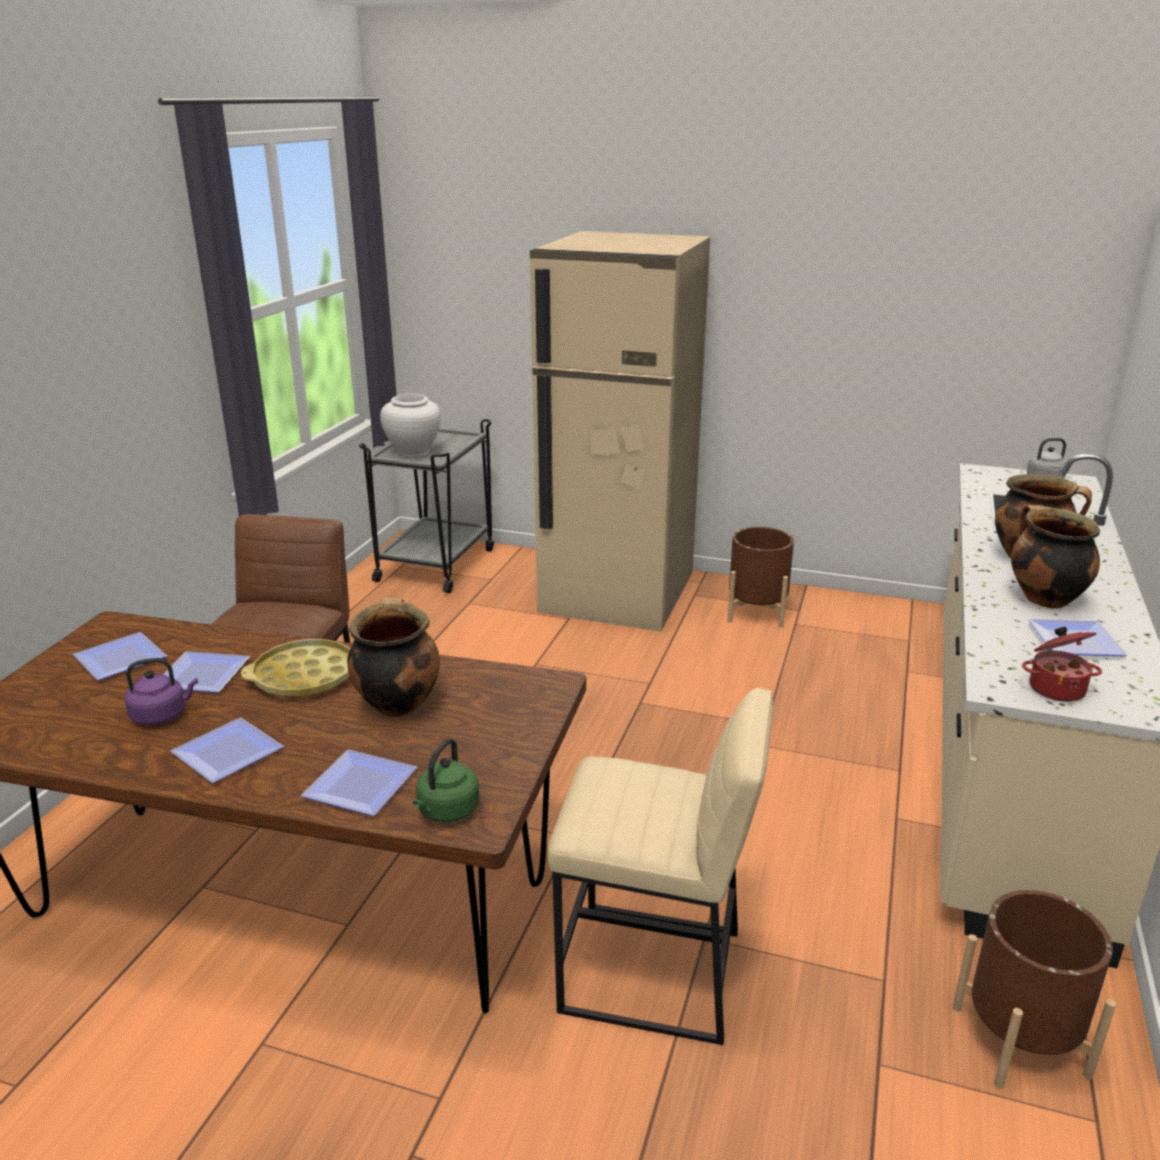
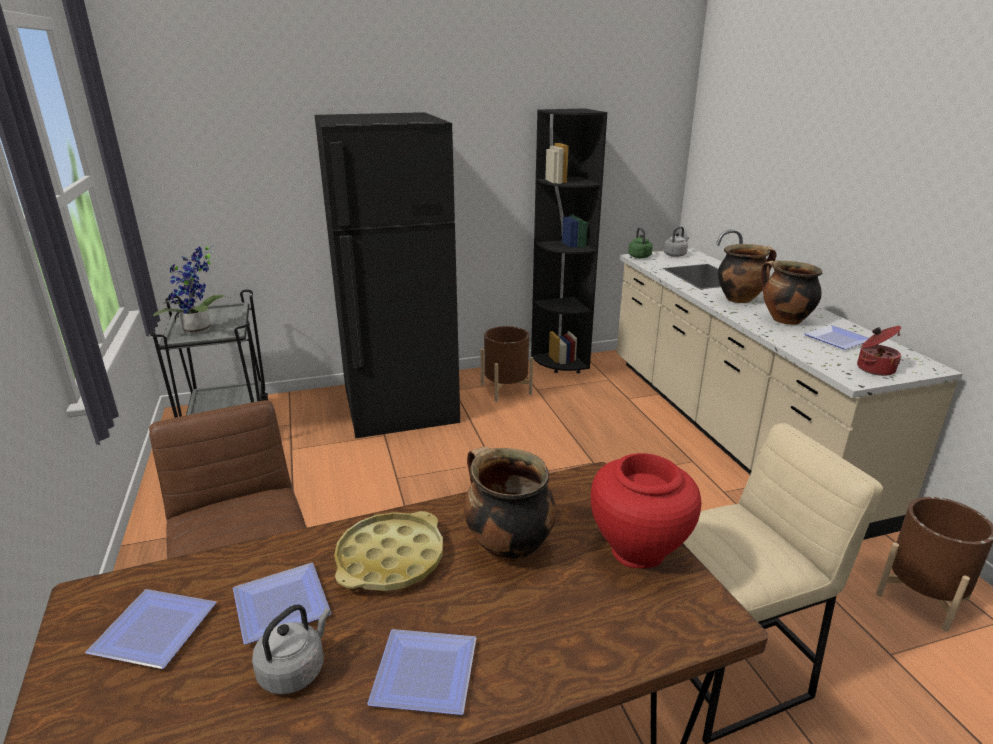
camera: 35 degrees left, 0 degrees up
(162, 715) = (295, 670): purple kettle -> grey kettle
(365, 785) = (590, 635): plate -> none
(413, 453) = (200, 331): white vase -> potted plant
(446, 811) = (683, 622): green kettle -> green kettle (640, 257)
(495, 750) = (638, 550): none -> red vase
(619, 592) = (400, 403): beige fridge -> black fridge
(859, 607) = (560, 367): none -> black bookcase

